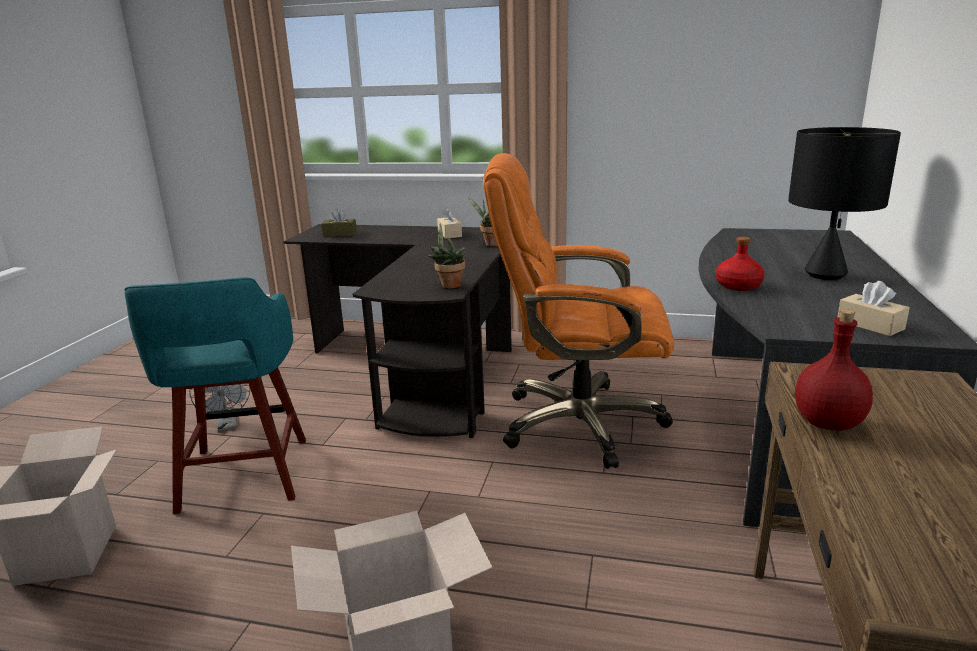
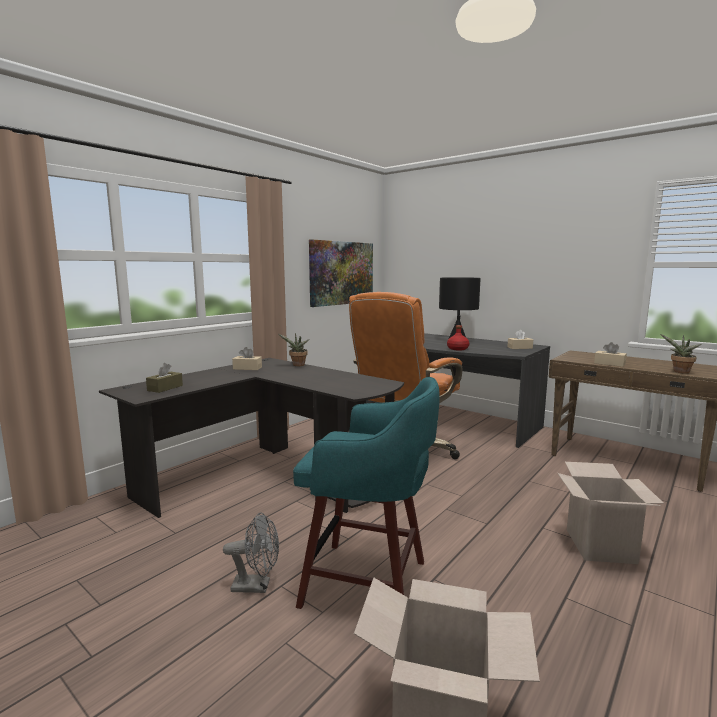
camera: 65 degrees left, 10 degrees down
(449, 285) = (372, 381): potted plant -> potted plant (679, 372)
(722, 105) = (342, 273): none -> picture
(829, 423) = (609, 364): red bottle -> beige tissue box

